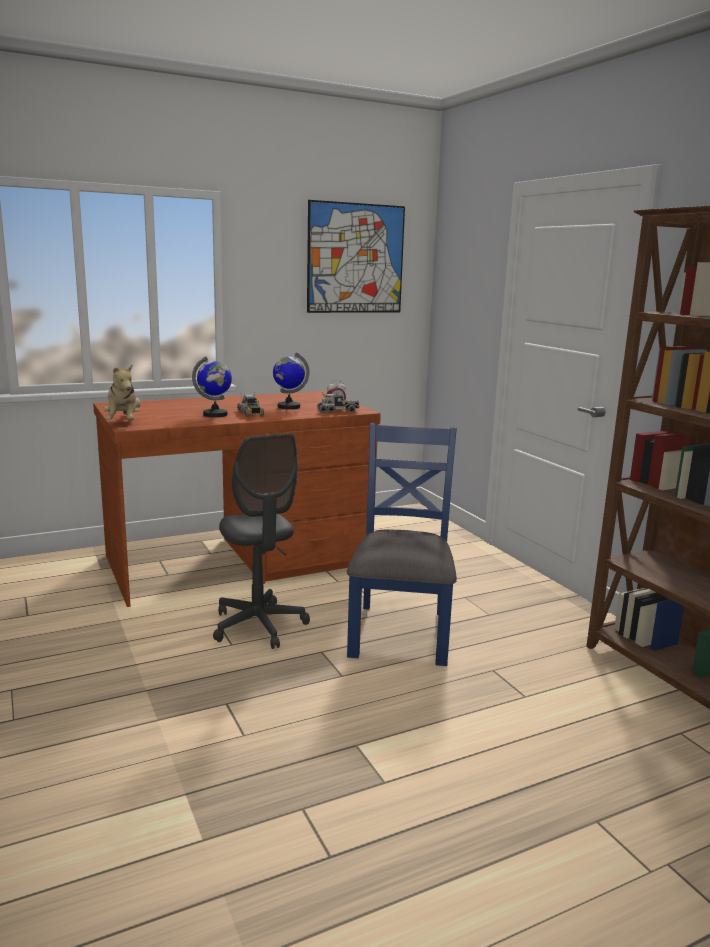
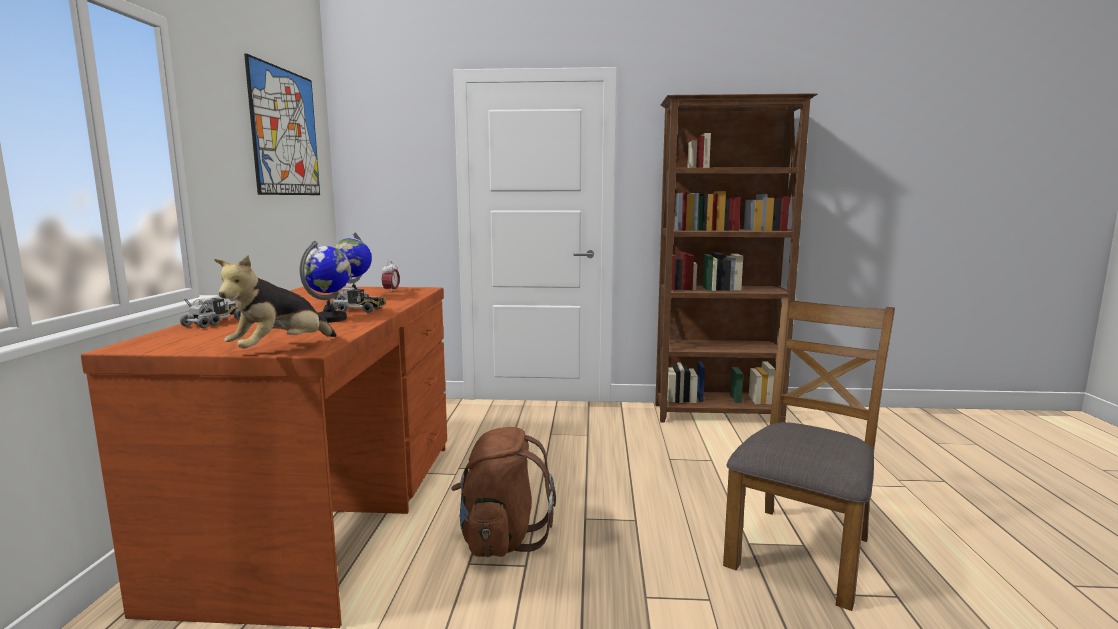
camera: 60 degrees left, 5 degrees down
(124, 423) = (280, 350): plush toy -> plush toy turned 105 degrees clockwise
(259, 626) = (501, 539): grey office chair -> brown backpack
(338, 411) = (410, 292): toy truck -> toy truck (216, 322)
(369, 781) = (801, 551): none -> brown chair
(400, 632) = (584, 474): blue chair -> none

